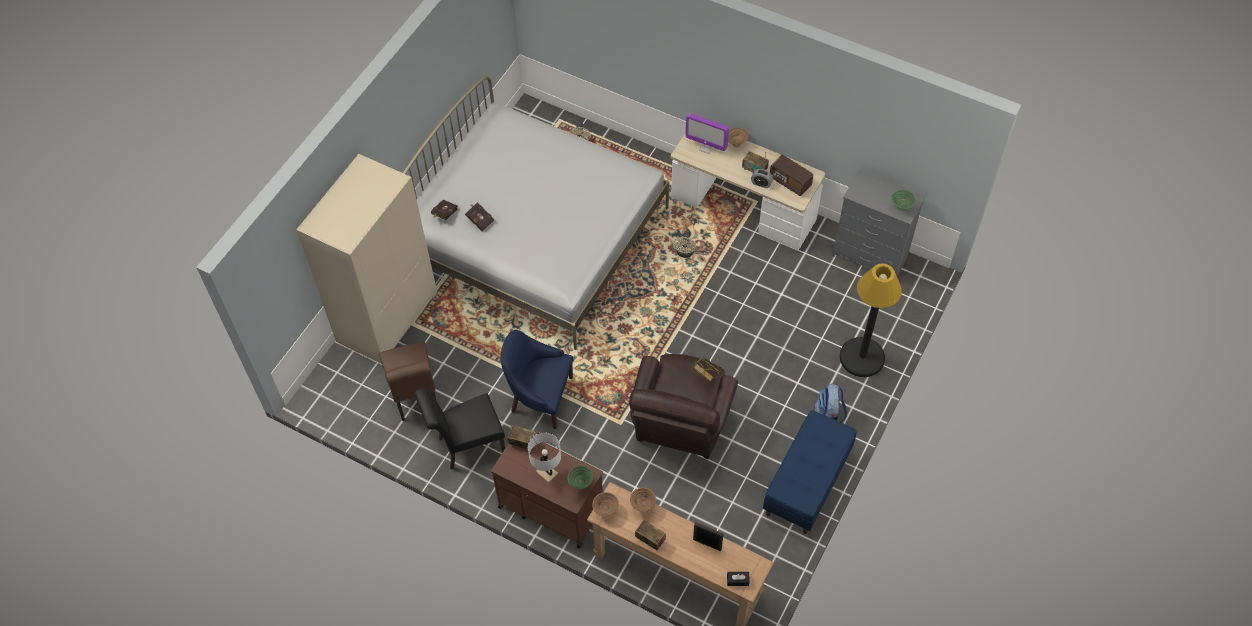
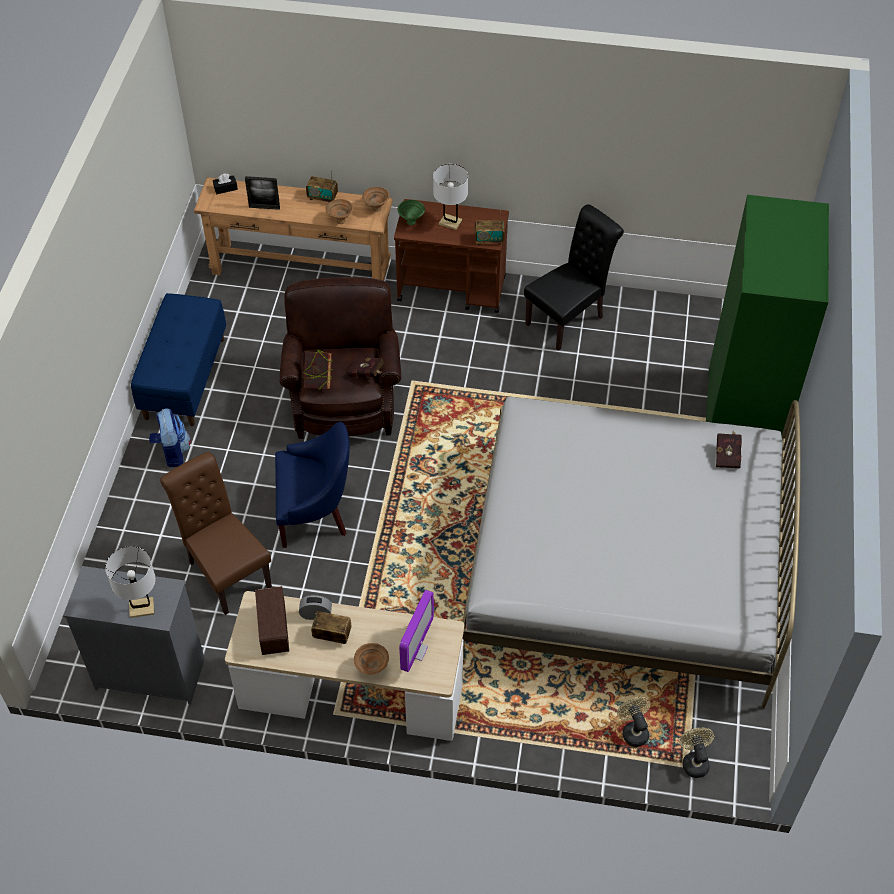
camera: 160 degrees right, 5 degrees down
(387, 316) = (743, 420): beige wardrobe -> green wardrobe
(415, 396) = (653, 348): brown chair -> brown chair (226, 571)
(479, 220) = (678, 461): red book -> red book (367, 374)
(540, 397) = (515, 384): blue armchair -> blue armchair (315, 513)
(685, 253) = (411, 603): beige fan -> beige fan (694, 761)
(706, 147) = (415, 650): monitor -> monitor turned 105 degrees clockwise
(790, 182) = (274, 629): radio -> radio turned 120 degrees counterclockwise
(862, 357) = (141, 530): black floor lamp -> none
(874, 187) = (141, 608): none -> white table lamp
(901, 207) = (97, 586): green bowl -> none

